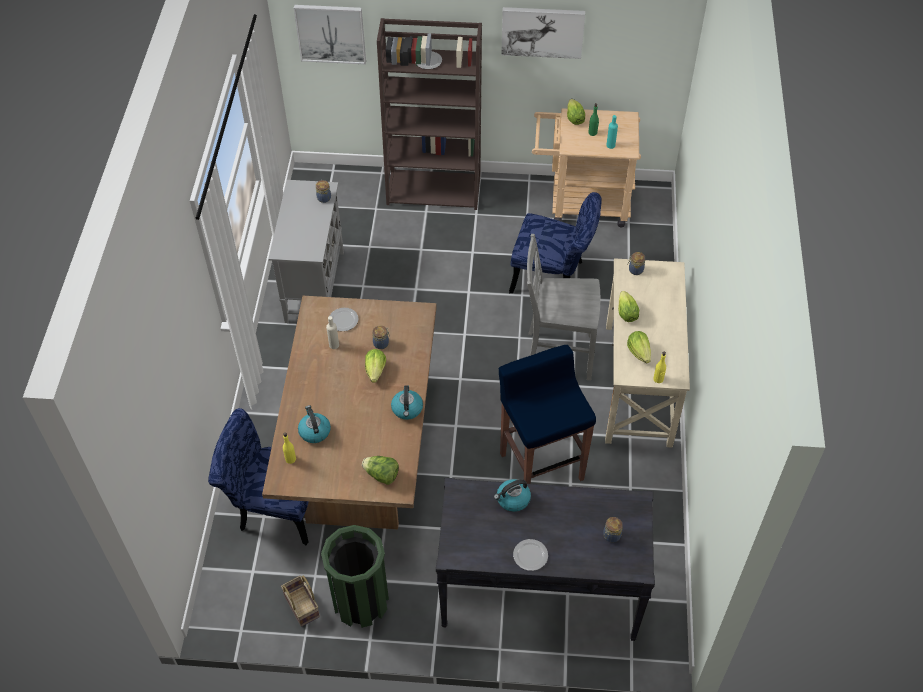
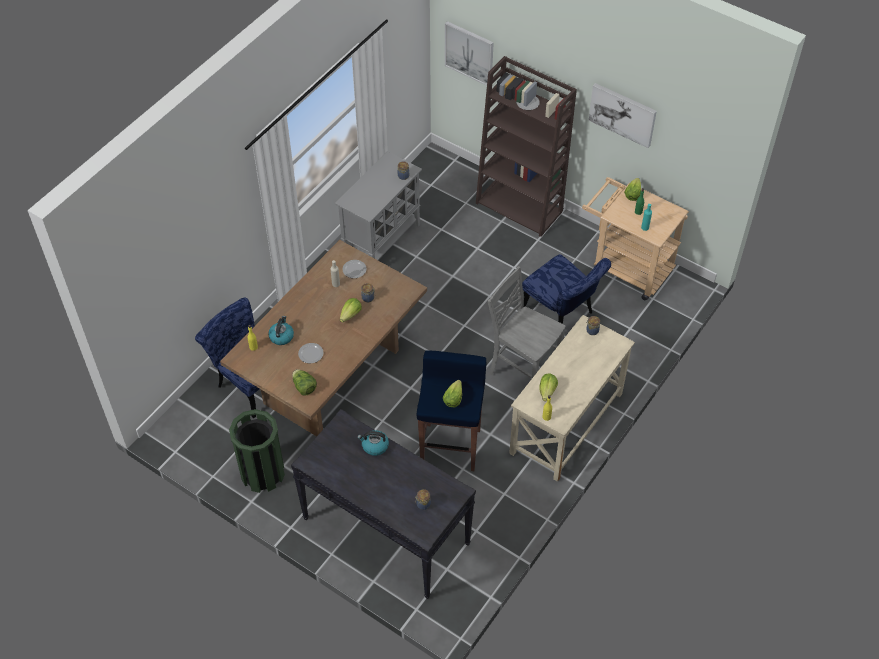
camera: 30 degrees right, 0 degrees up
(303, 607) = (224, 457): basket -> none
(407, 409) = (353, 351): kettle -> none
(531, 555) = (359, 488): plate -> plate (311, 354)
(626, 313) = (560, 359): lettuce -> lettuce (453, 399)

